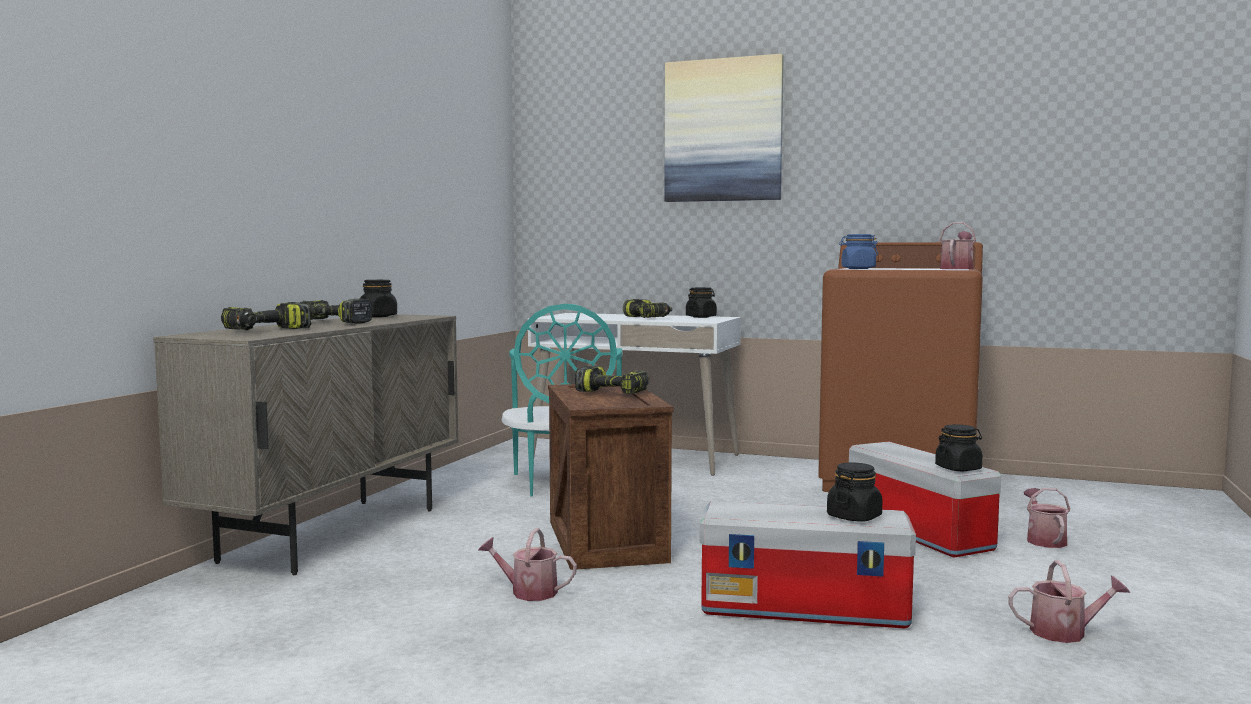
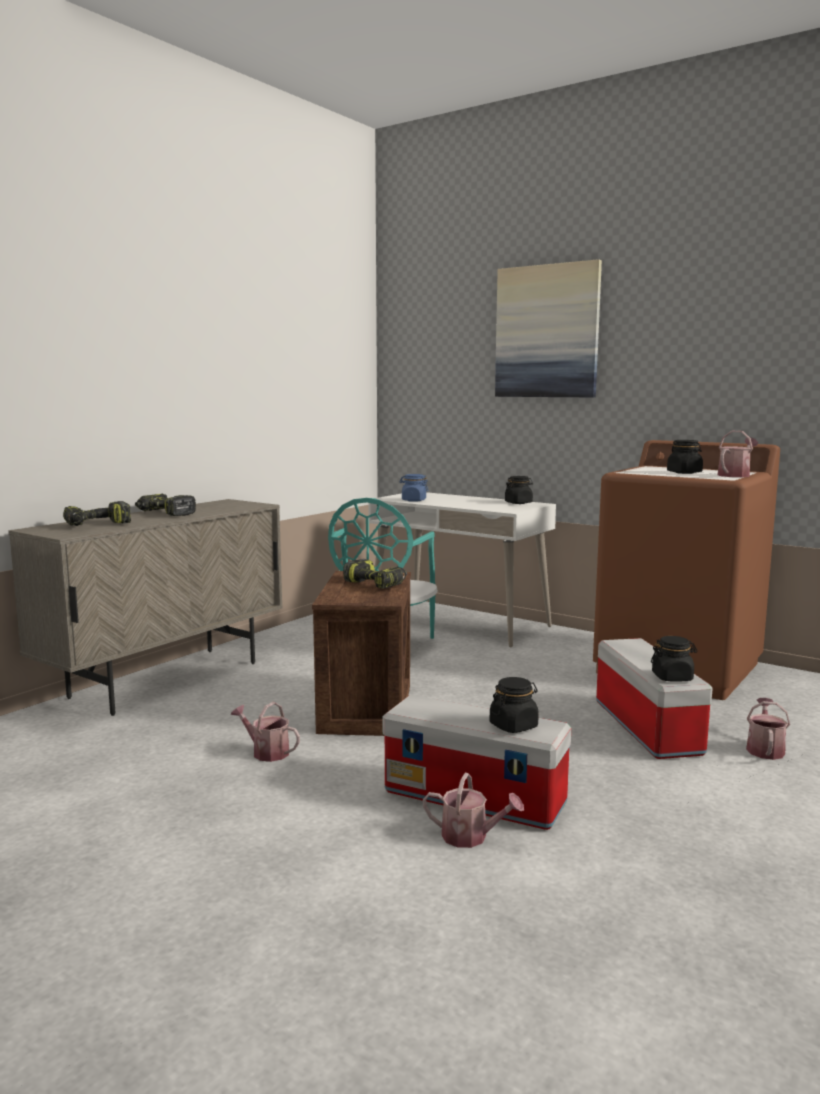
camera: 15 degrees right, 5 degrees up
(378, 316) = (217, 504): black jar -> black jar (684, 473)
(648, 318) = (469, 502): power drill -> none
(858, 268) = (637, 472): blue jar -> blue jar (413, 500)
(1065, 632) = (693, 855): watering can -> watering can (471, 837)

